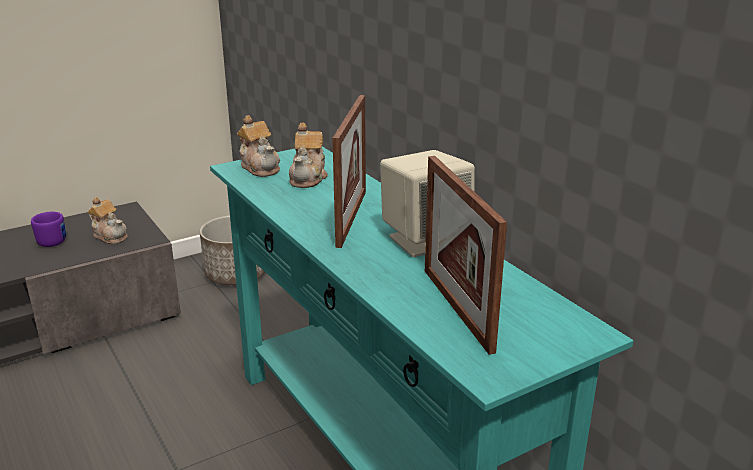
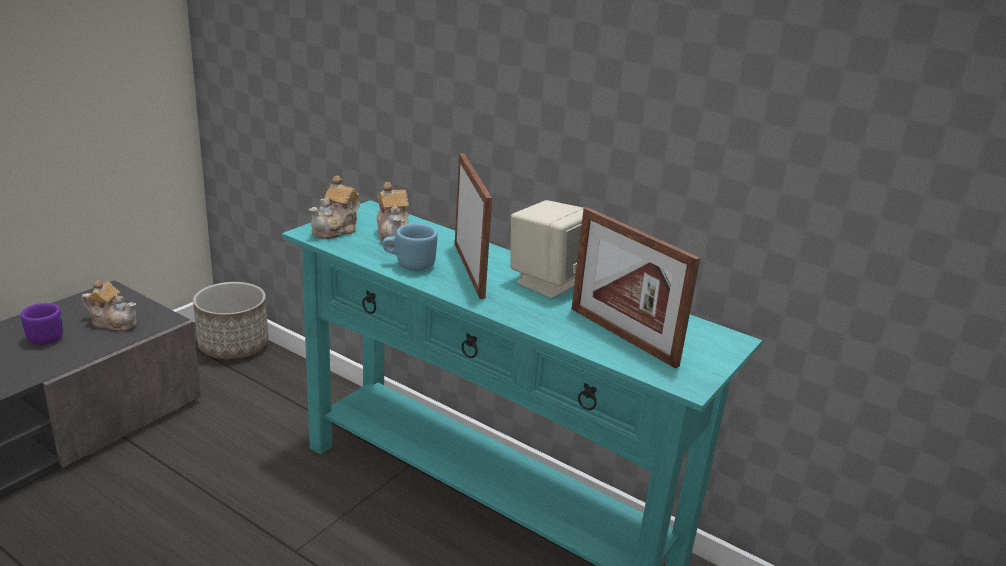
camera: 25 degrees left, 0 degrees up
(260, 167) = (336, 230): teapot -> teapot turned 90 degrees clockwise
(297, 206) = (409, 264): none -> blue mug

